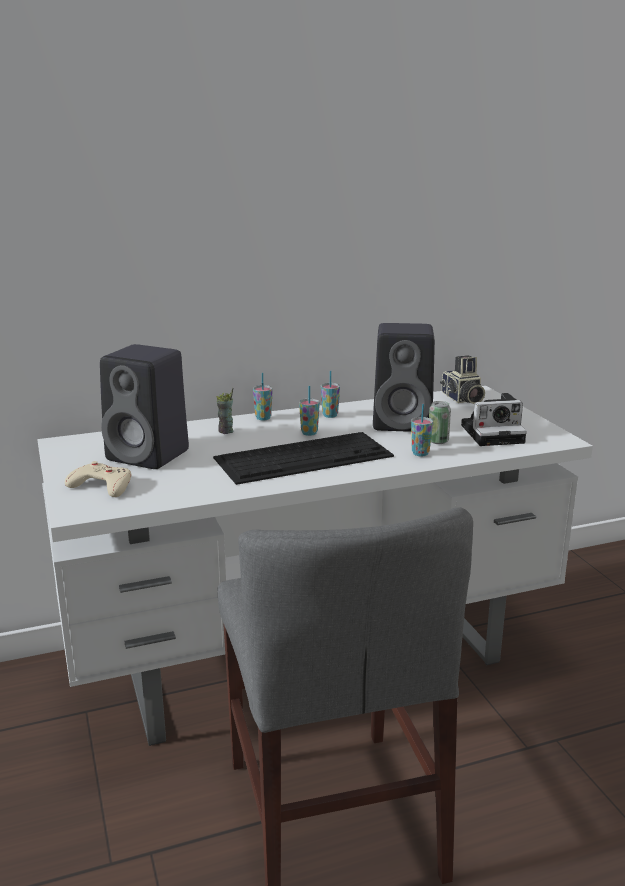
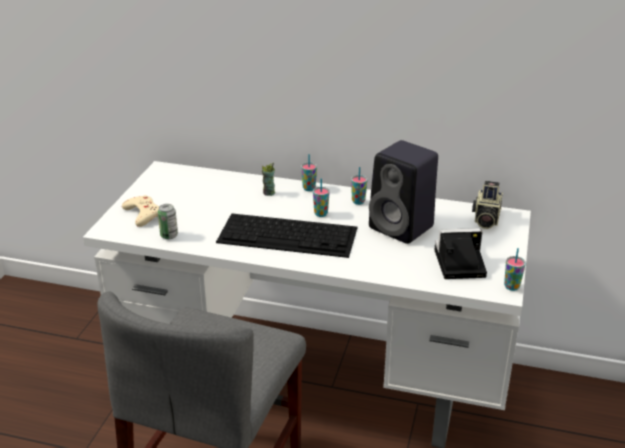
camera: 35 degrees right, 10 degrees up
(150, 455) = (198, 198): black speaker -> none
(420, 453) = (371, 262): cup -> cup (511, 287)
(438, 441) = (401, 255): can -> can (169, 235)
(494, 433) = (457, 264): camera -> camera turned 150 degrees clockwise

